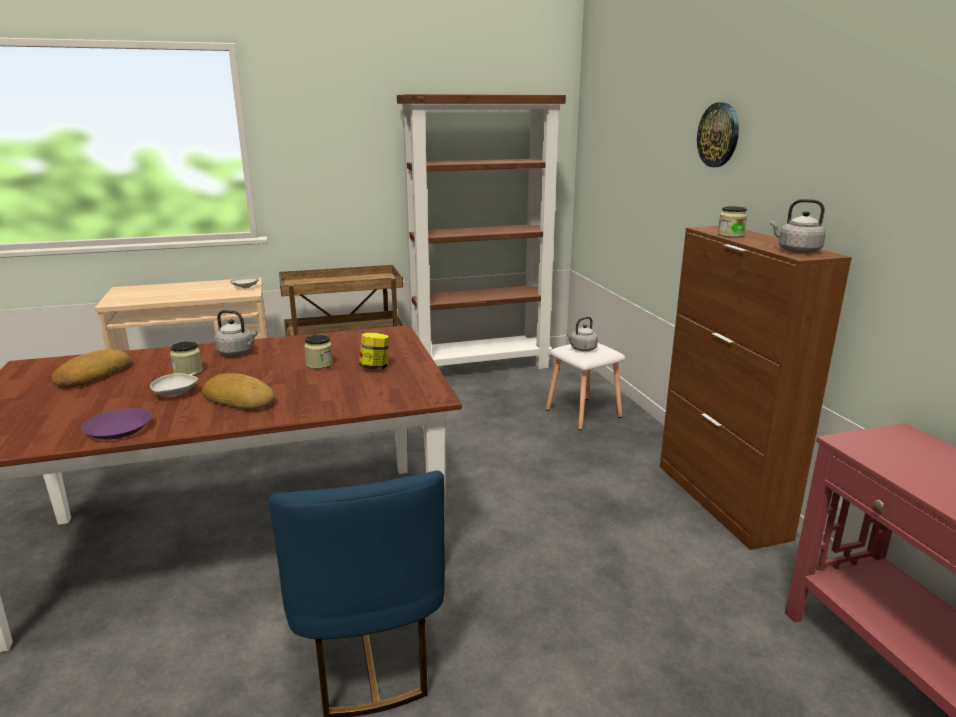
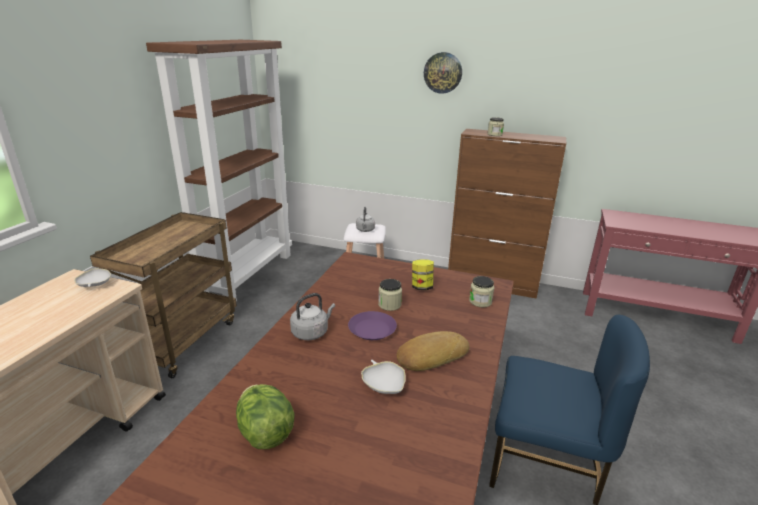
camera: 55 degrees left, 5 degrees up
(92, 375) = (265, 433): bread -> lettuce
(117, 429) = (447, 435): purple plate -> purple plate (372, 330)
(188, 372) = (332, 368): jar -> jar (480, 301)
(796, 251) = (545, 138): grey kettle -> none

